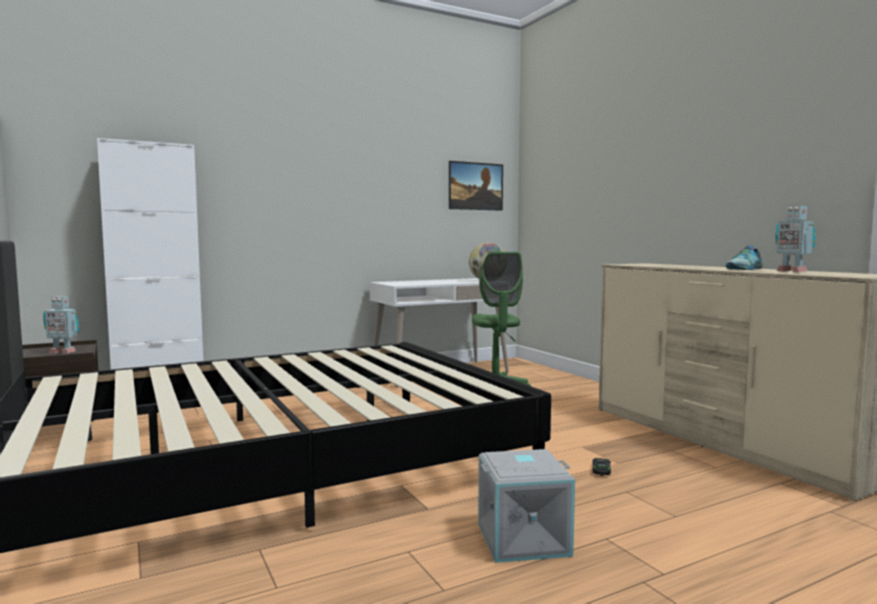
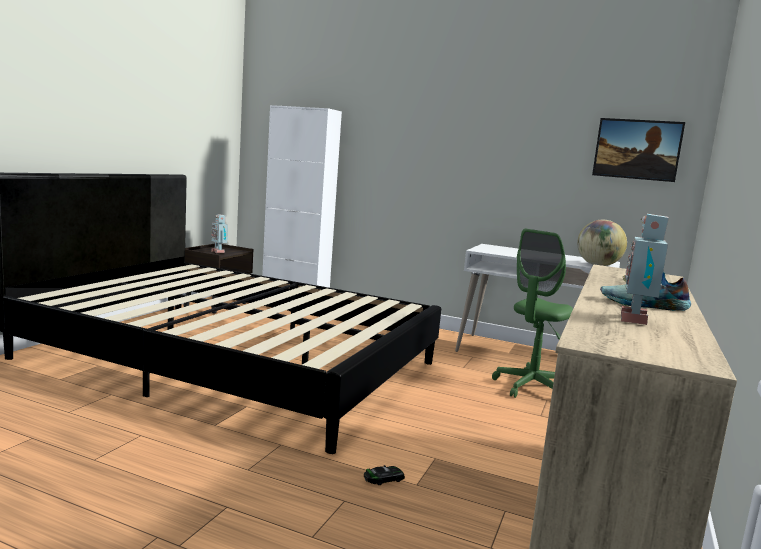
camera: 50 degrees right, 5 degrees up
(523, 538) = (195, 470): grey storage box -> none

